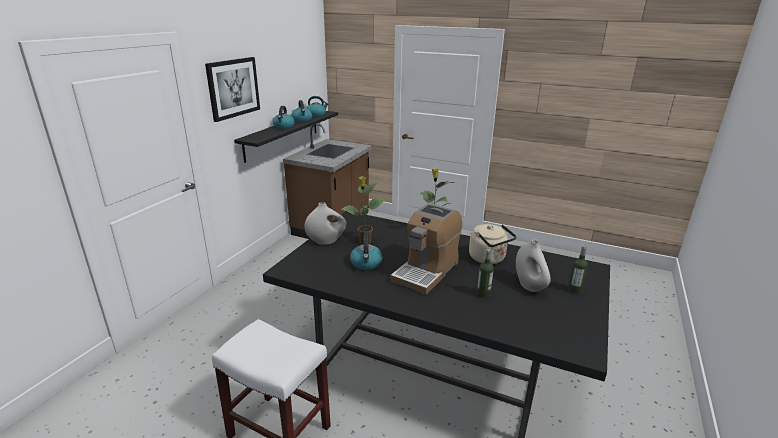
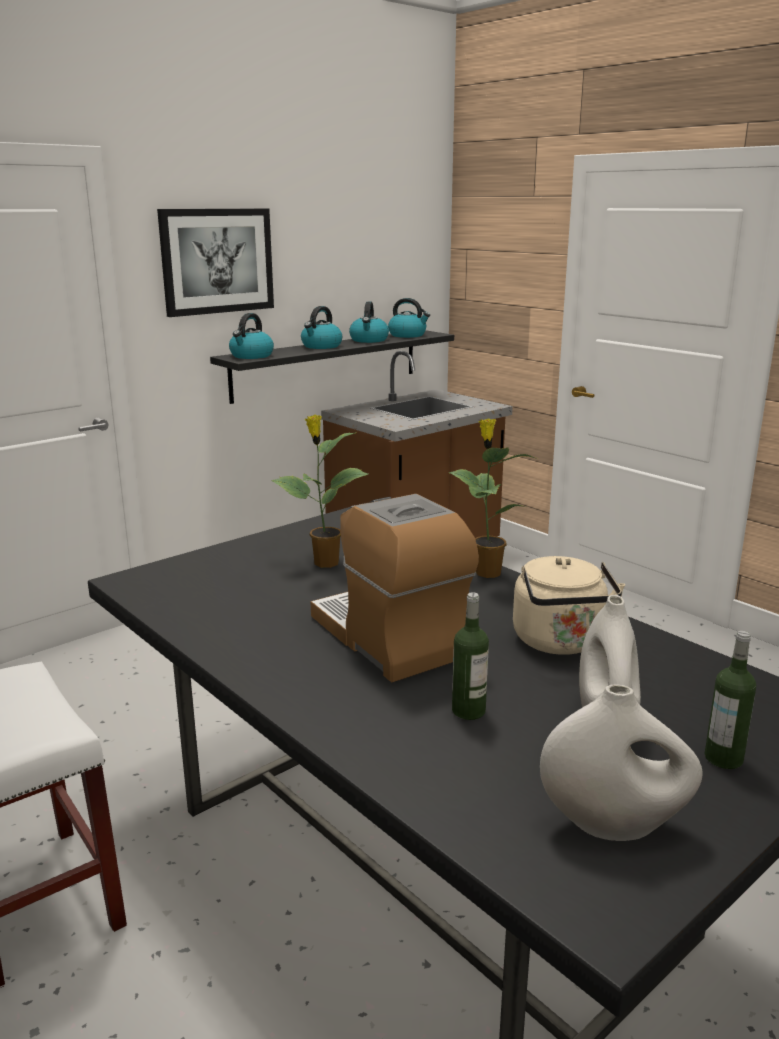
camera: 25 degrees right, 5 degrees down
(326, 241) = (256, 549): white vase -> white vase (614, 825)
(366, 263) = (285, 599): kettle -> kettle (251, 356)
(426, 271) = (390, 637): coffee machine -> coffee machine turned 90 degrees clockwise

